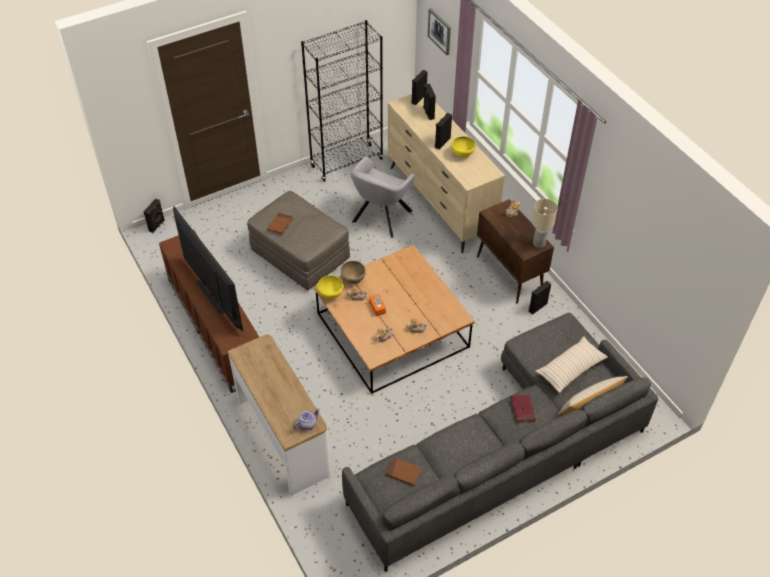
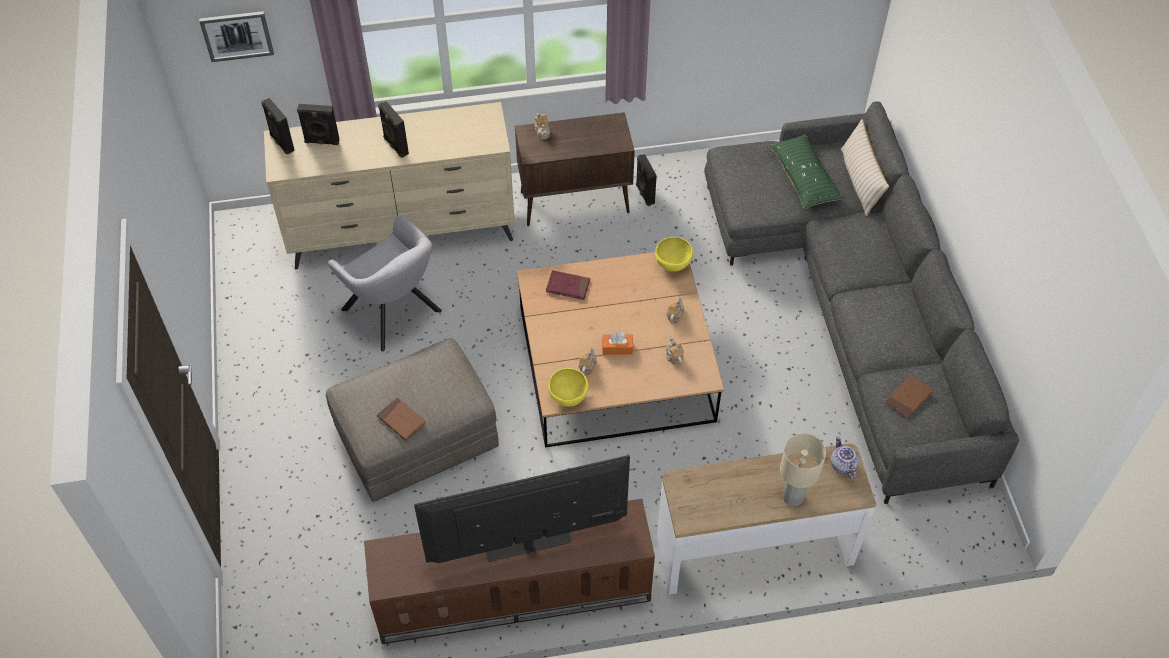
camera: 70 degrees left, 5 degrees up
(157, 226) = (238, 636): black speaker -> none
(347, 163) = (249, 320): black bookcase -> none
(353, 279) = (551, 361): brown bowl -> none
(462, 155) = (435, 132): yellow bowl -> yellow bowl (673, 264)
(522, 409) = (850, 244): red book -> red book (568, 286)
(538, 244) = (612, 124): beige table lamp -> beige table lamp (793, 497)
(570, 368) = (803, 178): beige pillow -> green pillow

